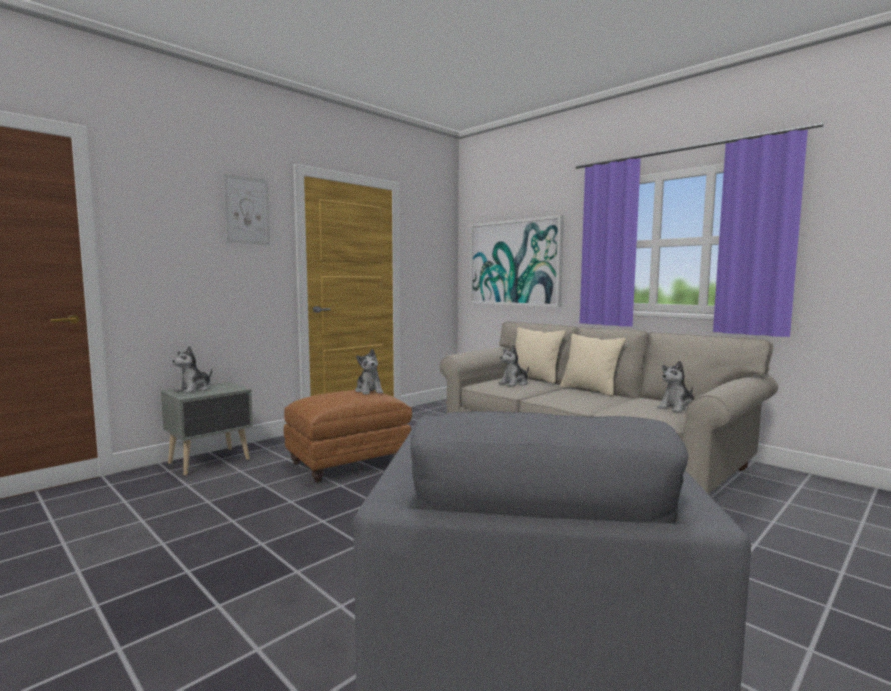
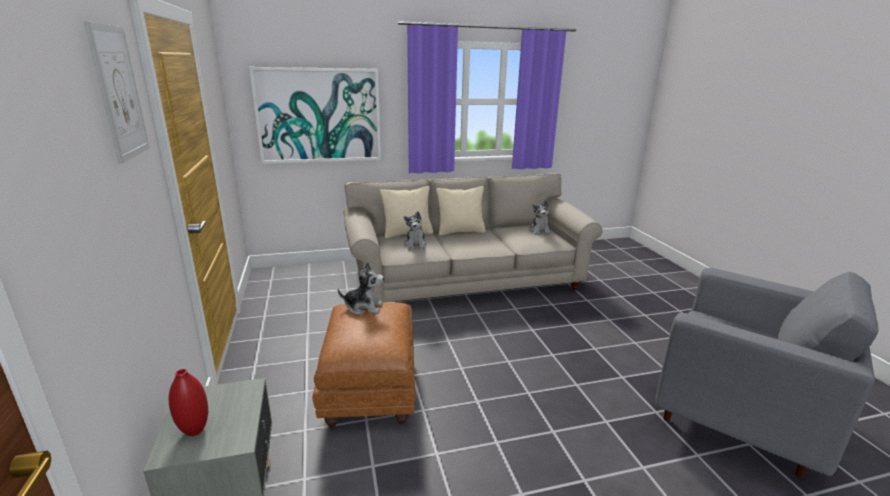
camera: 60 degrees left, 15 degrees up
(194, 389) = (195, 430): plush toy -> red vase

